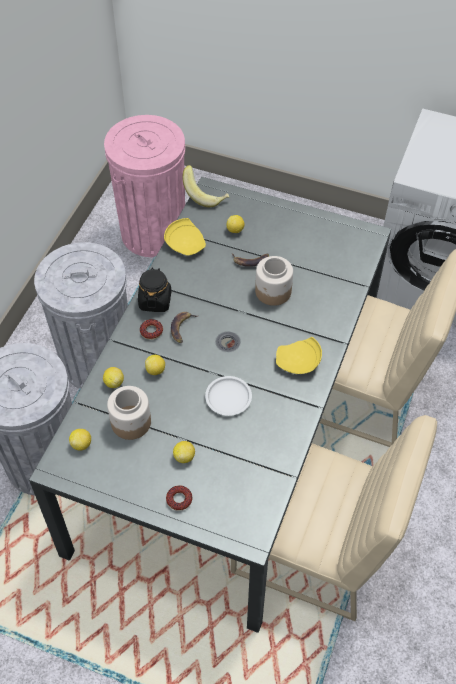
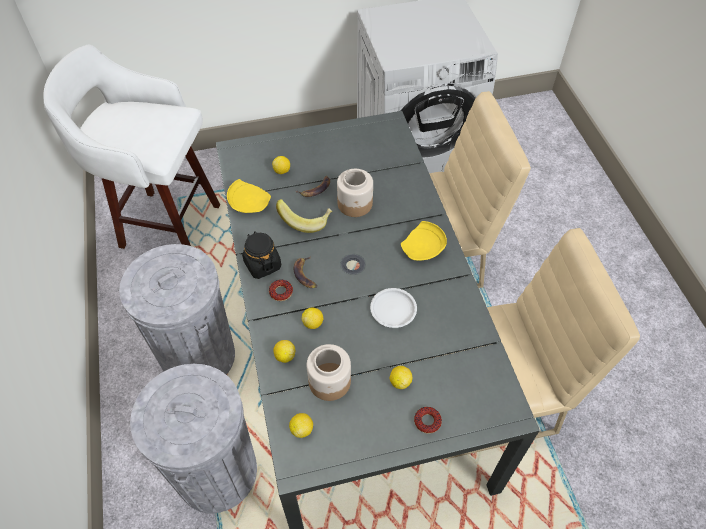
camera: 35 degrees left, 0 degrees up
(153, 232) = (166, 224): pink trash can -> white stool
(205, 195) = (232, 155): banana -> banana (305, 220)

